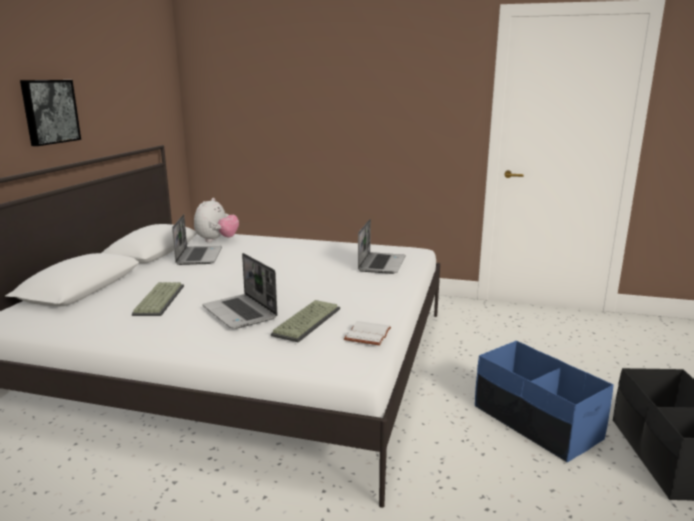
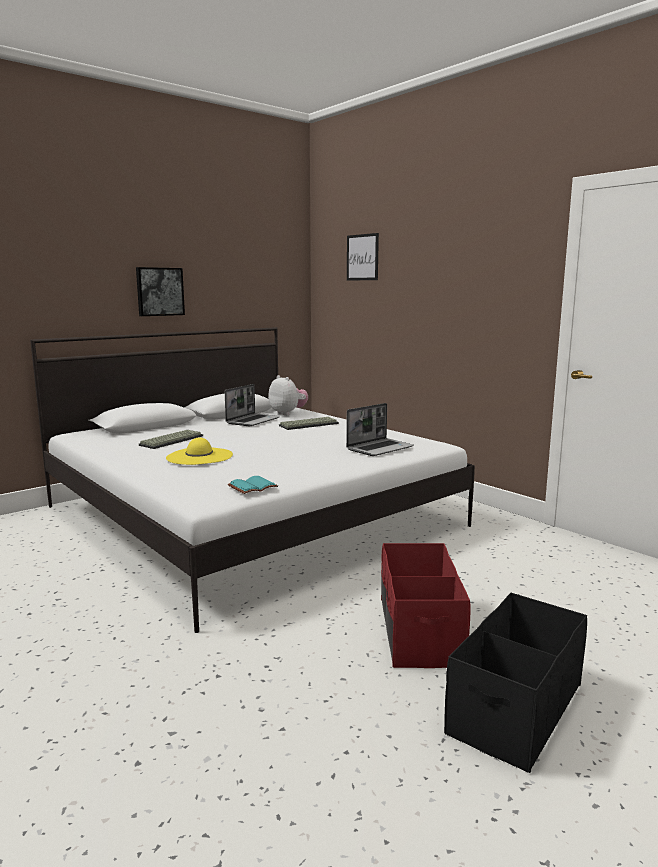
camera: 35 degrees right, 5 degrees down
(217, 240) = (288, 413): plush toy -> plush toy turned 90 degrees counterclockwise
(241, 313) = (199, 456): laptop -> yellow hat
(257, 66) = (362, 257): none -> picture
(306, 321) = (229, 469): keyboard -> keyboard (309, 424)
(366, 334) = (252, 486): white book -> turquoise book
(536, 422) = (418, 631): blue storage box -> red storage box

